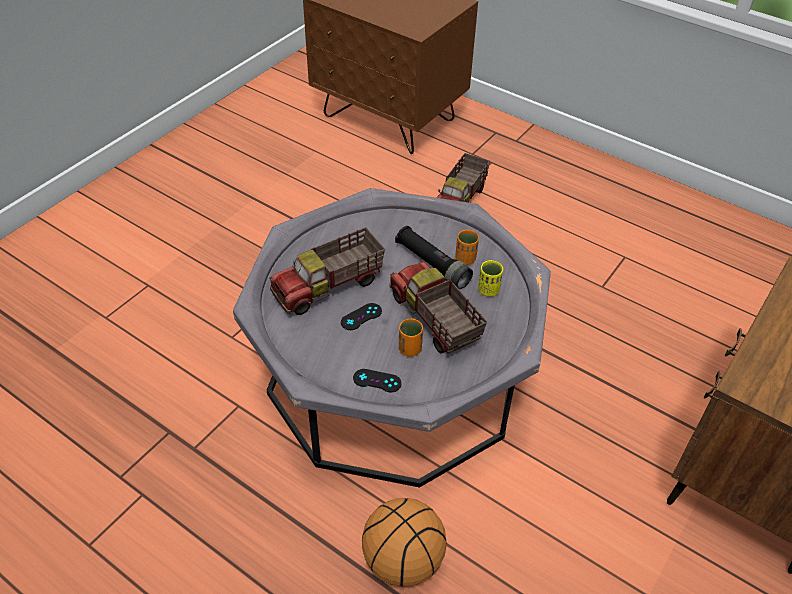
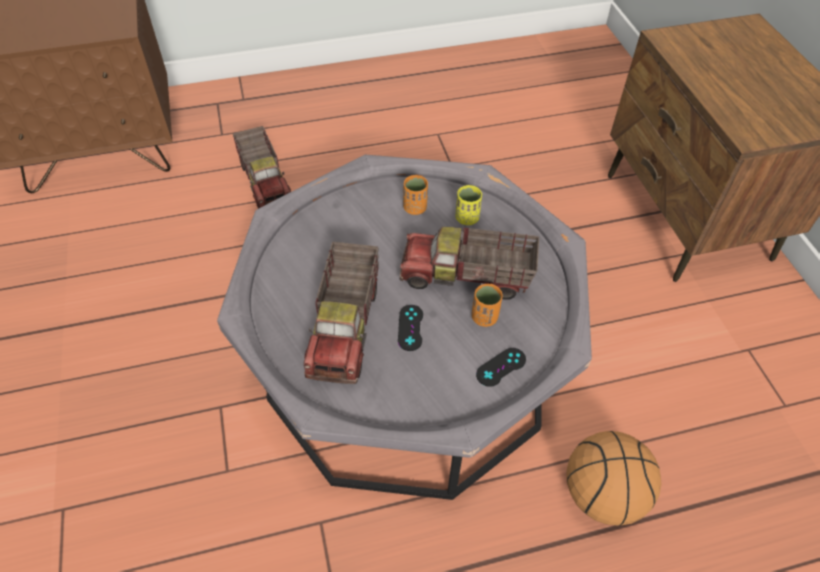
camera: 50 degrees left, 5 degrees up
(432, 265) = (398, 234): black flashlight -> none

